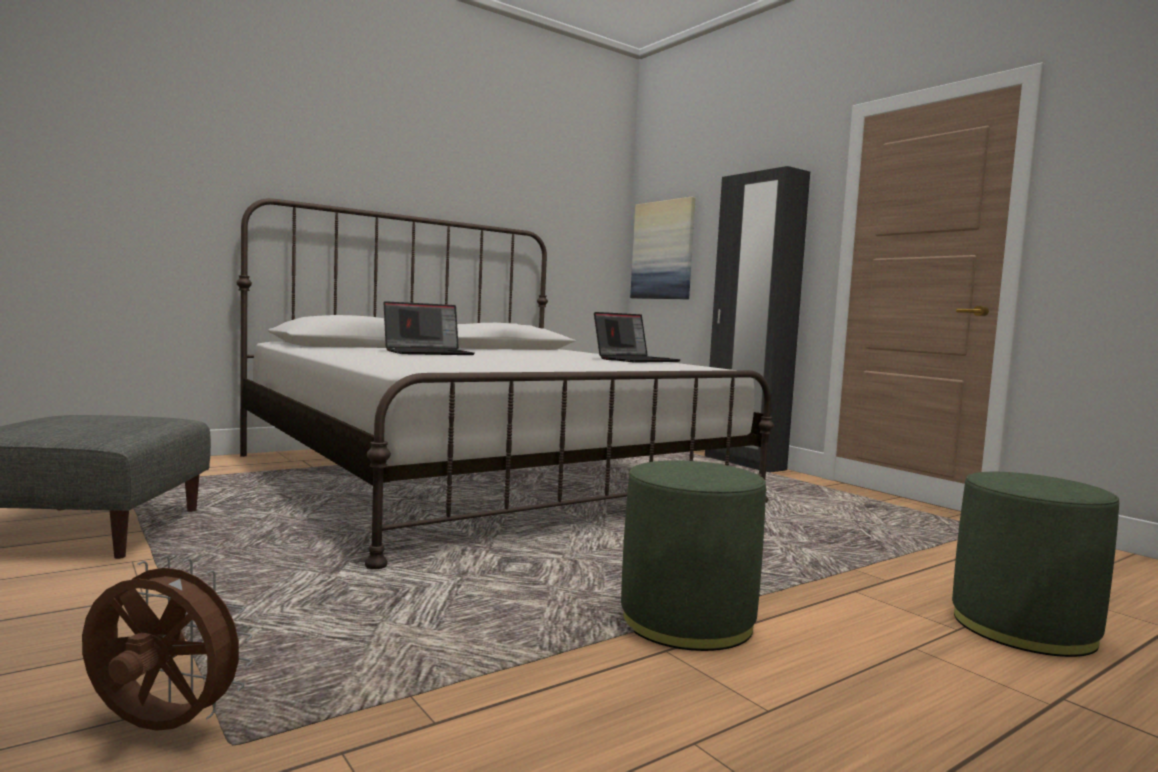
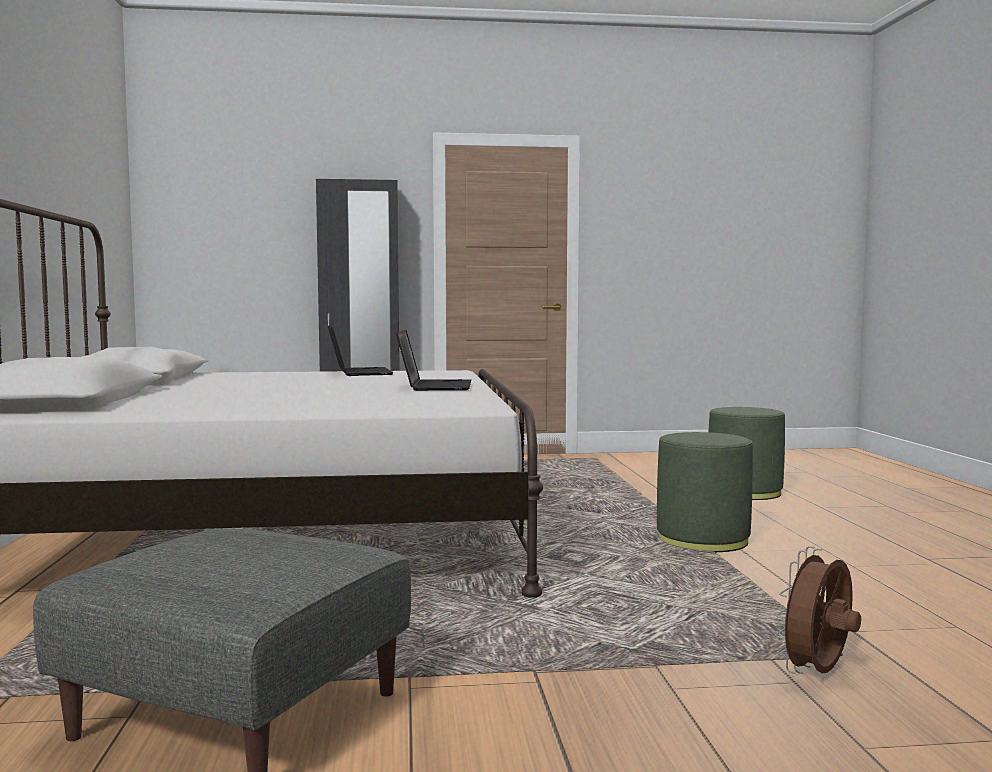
camera: 60 degrees left, 0 degrees up
(429, 353) = (241, 394): laptop -> laptop (434, 386)
(663, 250) = (199, 246): picture -> none

